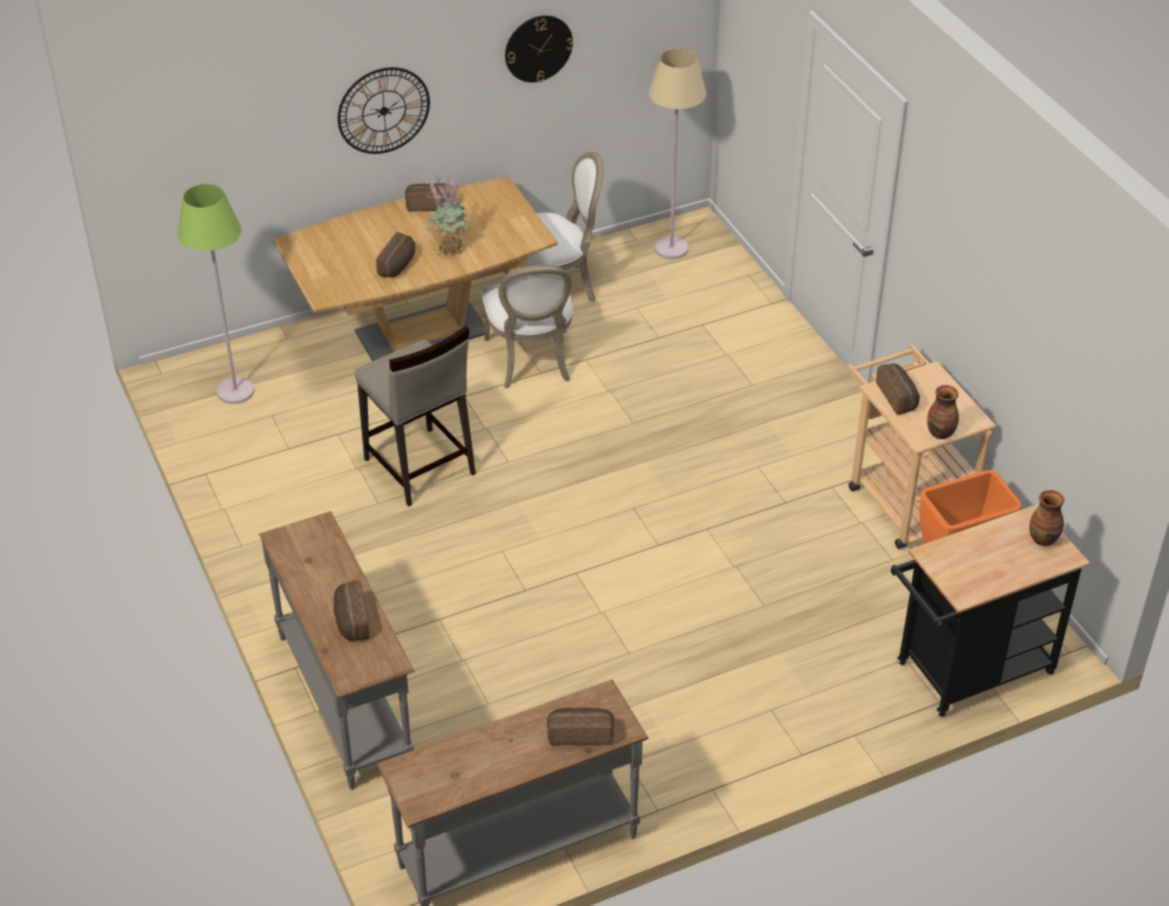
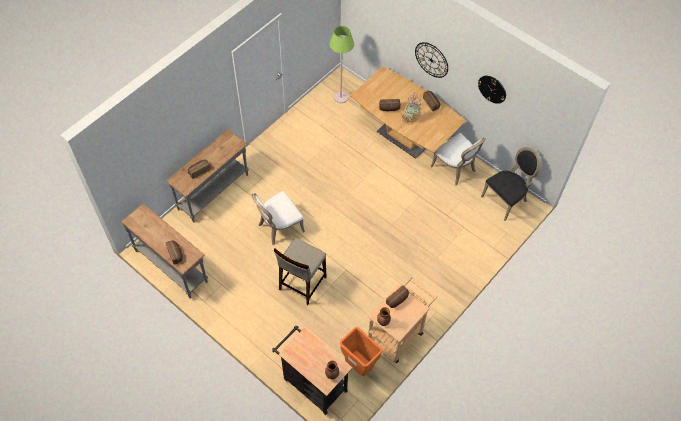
camera: 65 degrees right, 15 degrees up
(419, 467) = (331, 167): beige stool -> beige stool (302, 283)
(531, 361) = (407, 178): white chair -> white chair (278, 227)
(671, 248) = (506, 199): beige floor lamp -> black chair

